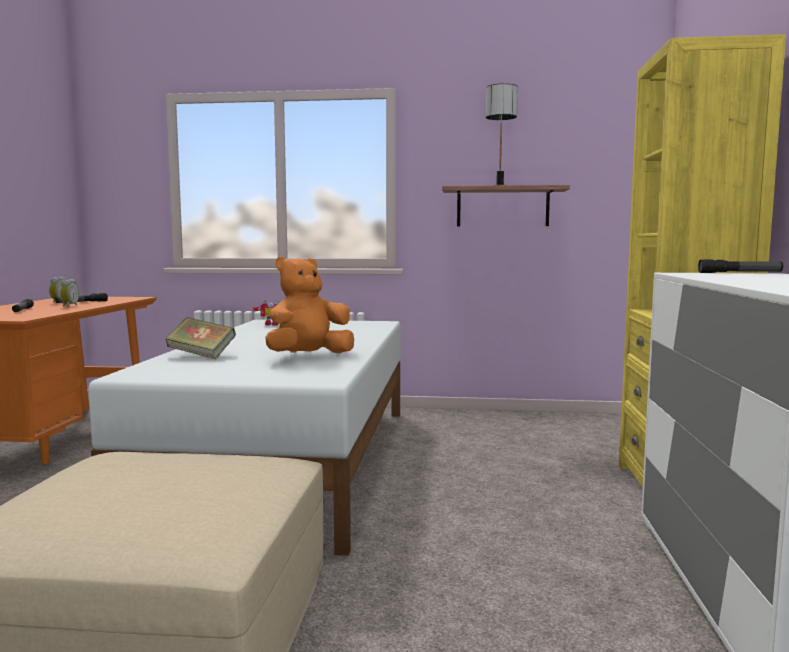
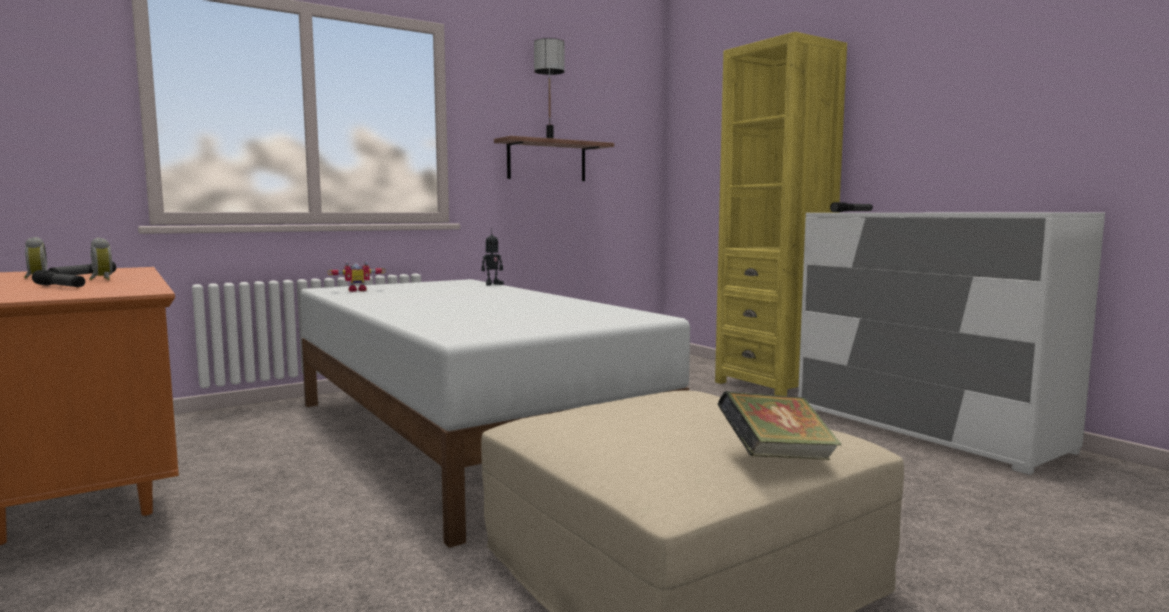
camera: 40 degrees left, 0 degrees up
(201, 355) = (440, 317): book -> book (777, 458)
(308, 356) = (546, 306): orange plush toy -> none
(385, 328) = (492, 284): none -> toy robot

